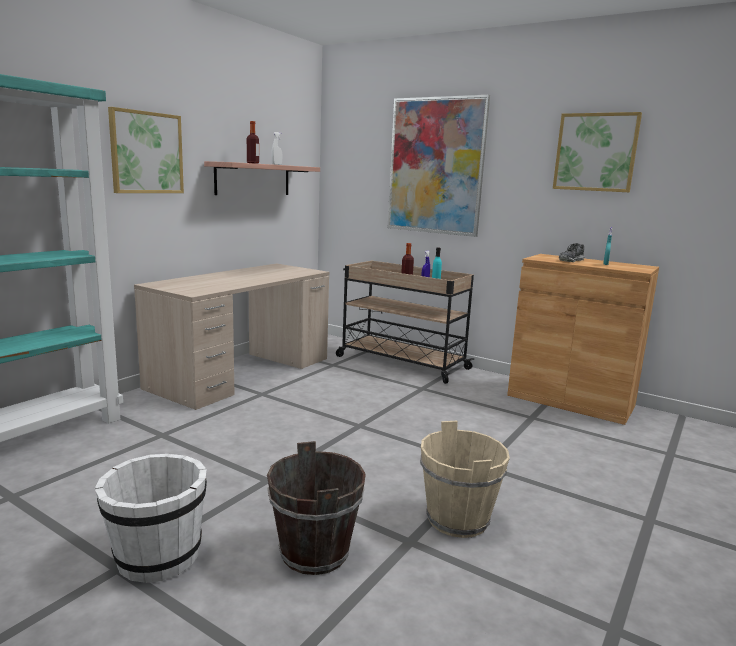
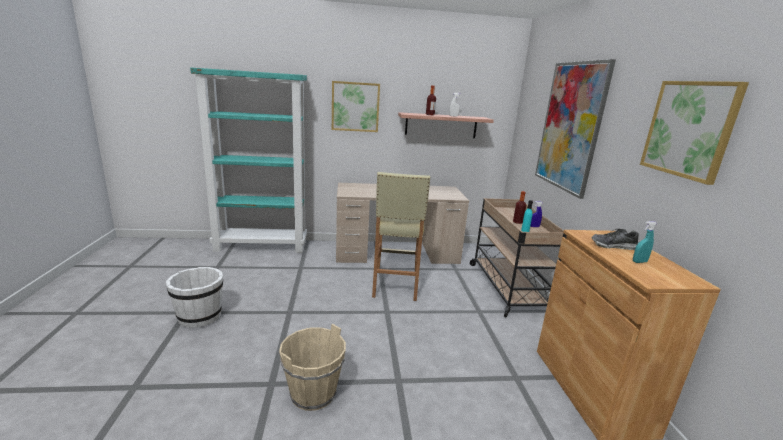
camera: 50 degrees right, 5 degrees up
(313, 401) = (395, 285): none -> beige stool
(315, 552) = (234, 356): brown bucket -> none

